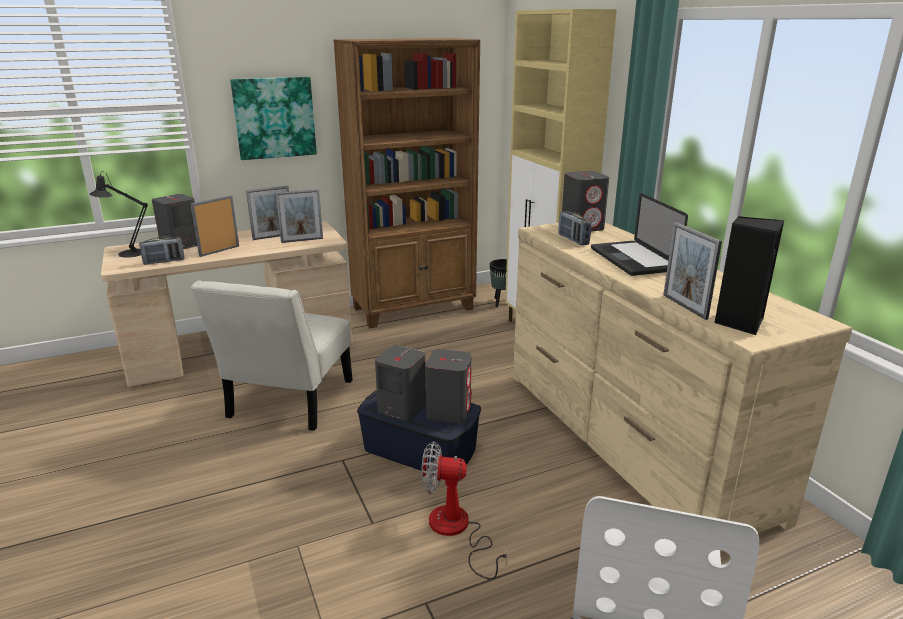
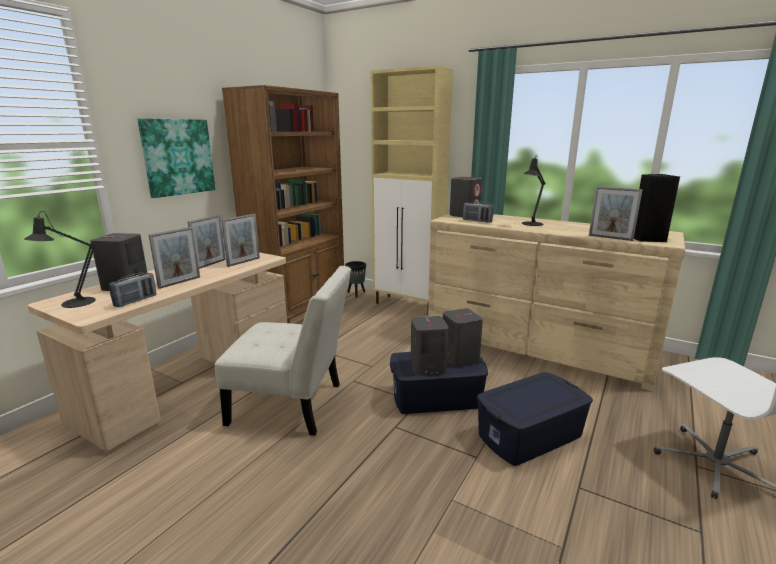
camera: 35 degrees left, 5 degrees down
(219, 251) = (179, 282): picture frame -> picture frame turned 150 degrees counterclockwise
(288, 403) = (292, 405): white chair -> white chair turned 60 degrees counterclockwise
(456, 531) = (530, 435): fan -> blue storage box
(633, 259) = (531, 224): laptop -> black table lamp

